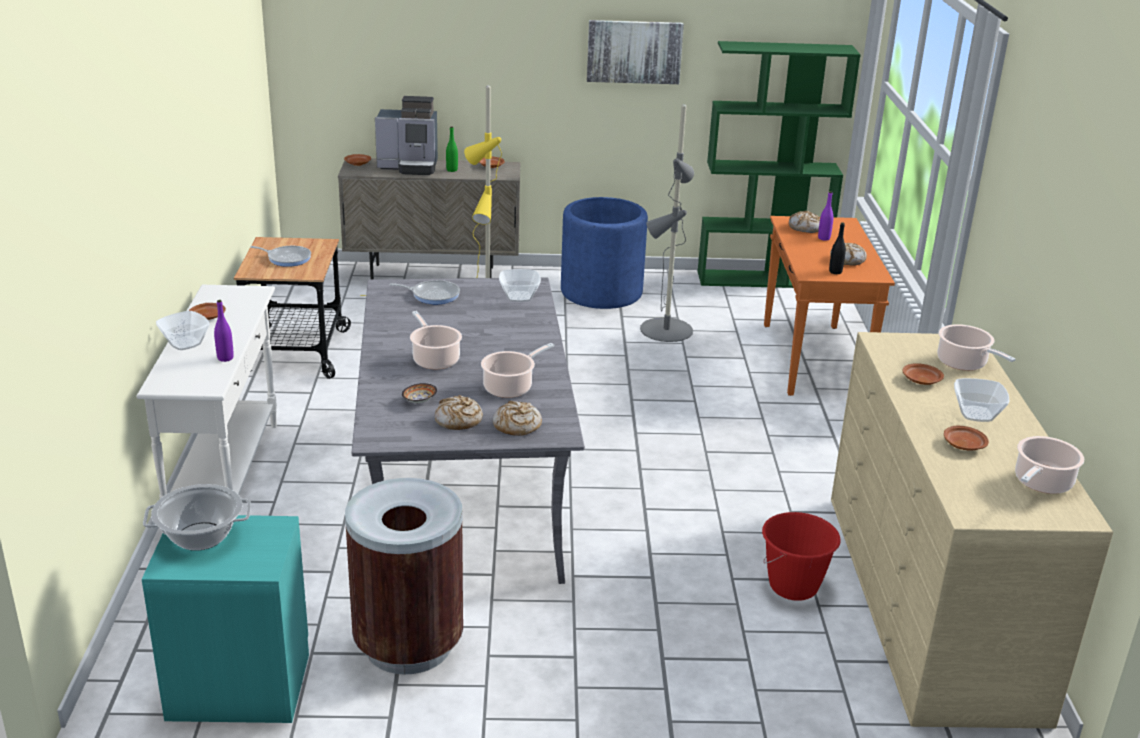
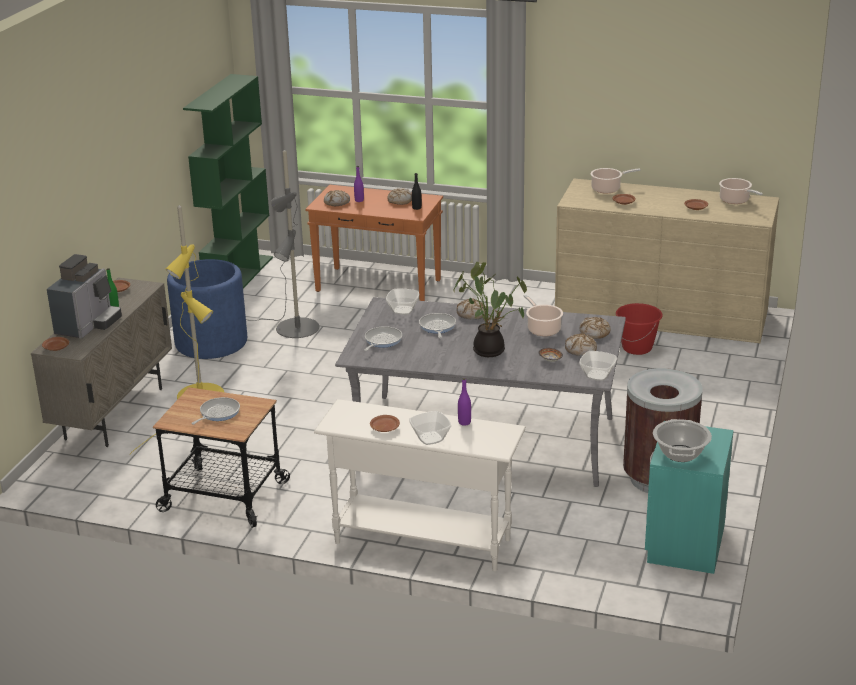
camera: 70 degrees left, 0 degrees up
(434, 359) = (490, 349): cooking pot -> potted plant
(483, 321) = (437, 327): none -> frying pan
(531, 337) = (472, 314): none -> bread
(634, 51) = (149, 142): picture -> none
(977, 414) = (664, 198): bowl -> bowl (597, 375)

